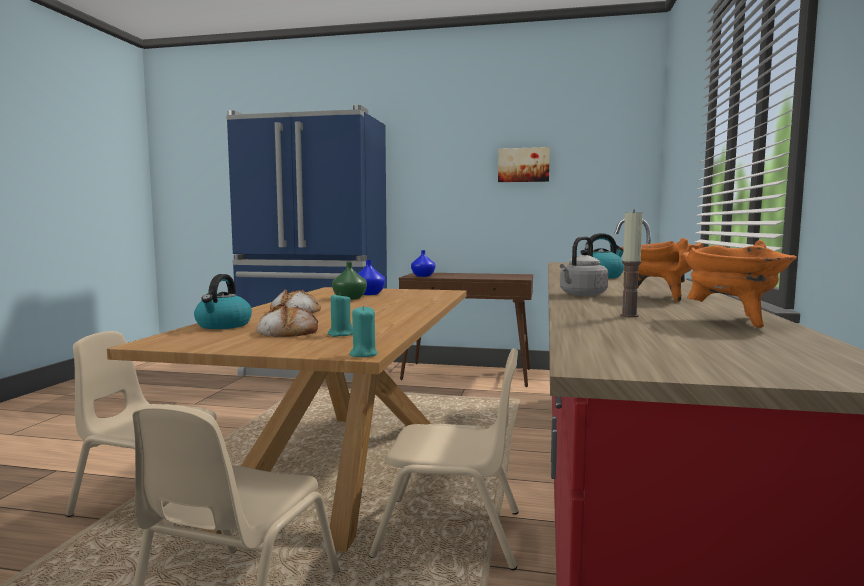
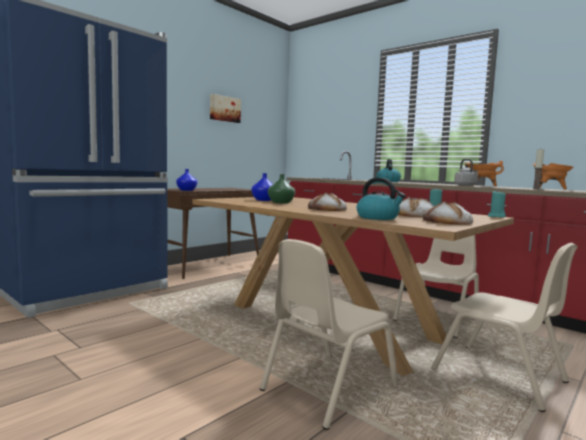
camera: 60 degrees left, 0 degrees up
(215, 342) = (447, 222): none -> bread

